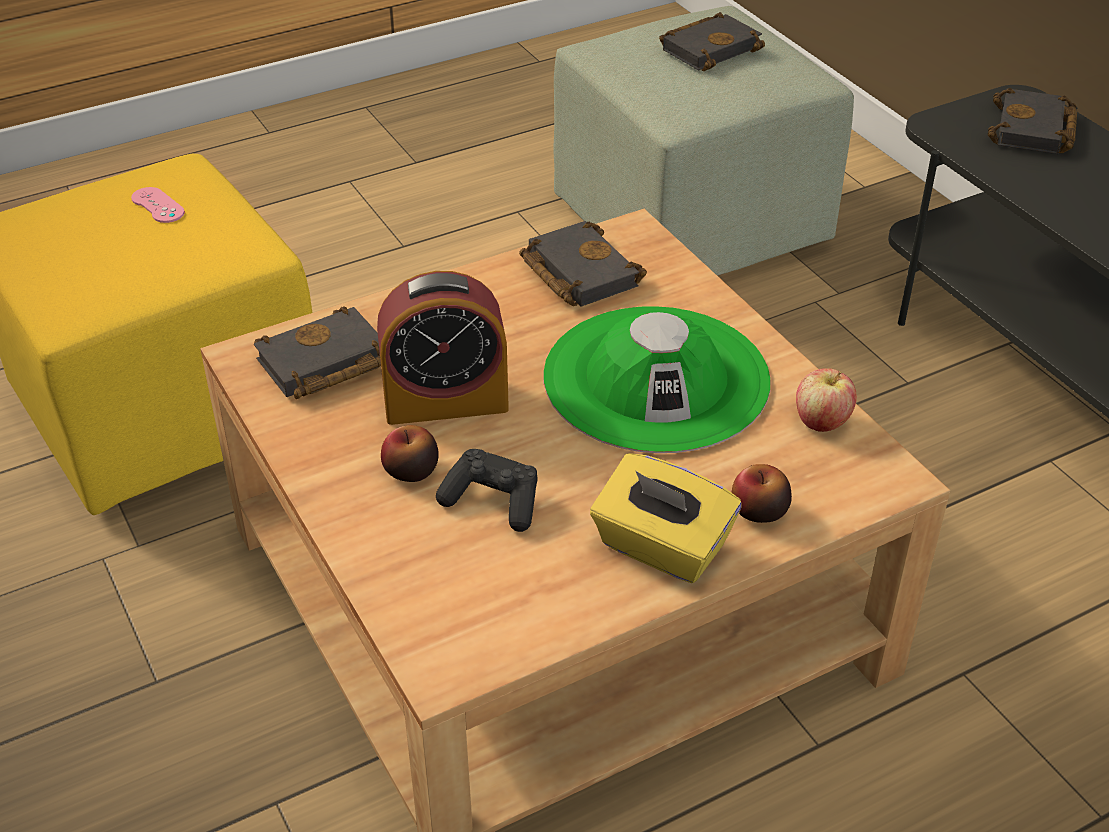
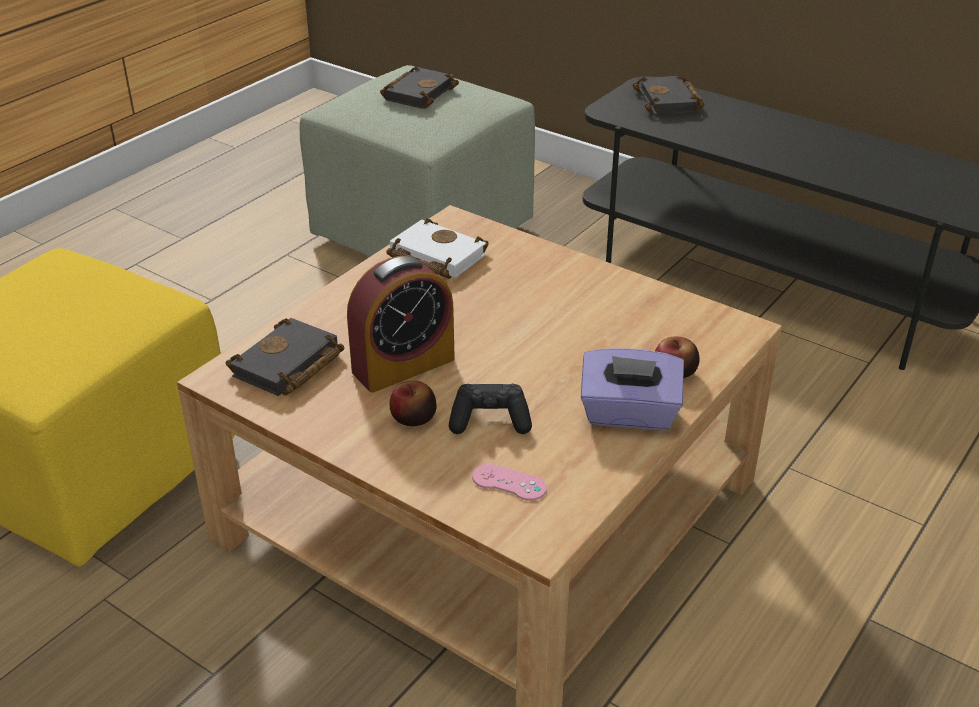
camera: 25 degrees left, 5 degrees down
(157, 205) = (59, 290): pink game controller -> pink game controller (509, 483)
(576, 272) = (433, 256): black book -> white book
(656, 379) = (543, 310): green hat -> none
(661, 547) = (629, 414): yellow tissue box -> purple tissue box
(821, 422) = (673, 307): apple -> none

